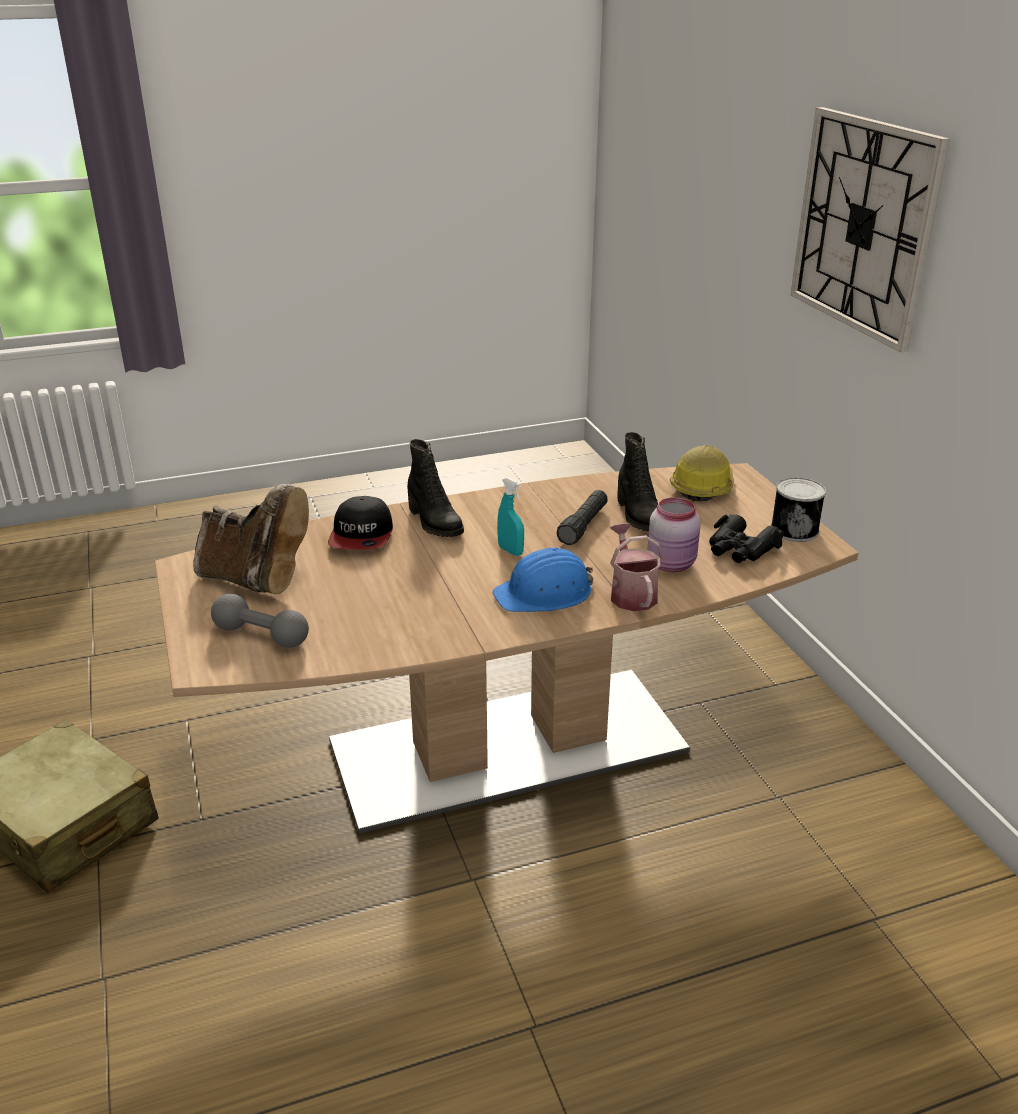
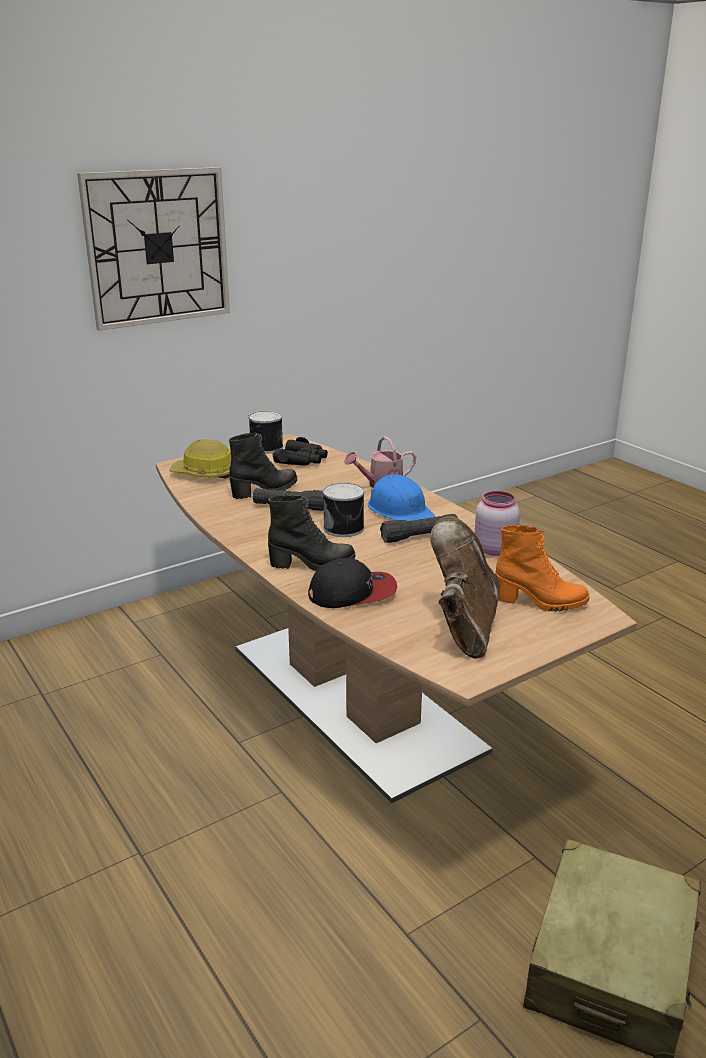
camera: 105 degrees left, 5 degrees down
(261, 635) = (540, 602): grey dumbbell -> orange boot
(434, 523) = (312, 564): black boot -> black boot turned 45 degrees clockwise
(463, 593) = (419, 536): none -> black flashlight
(510, 551) = (345, 528): turquoise spray bottle -> can
(672, 564) = (333, 477): pink jar -> pink jar (494, 549)

